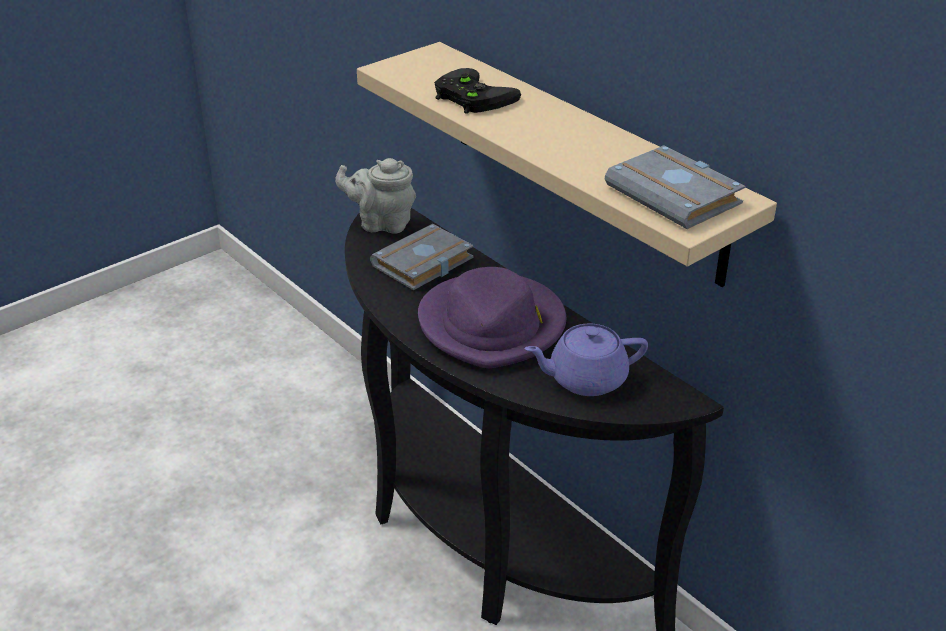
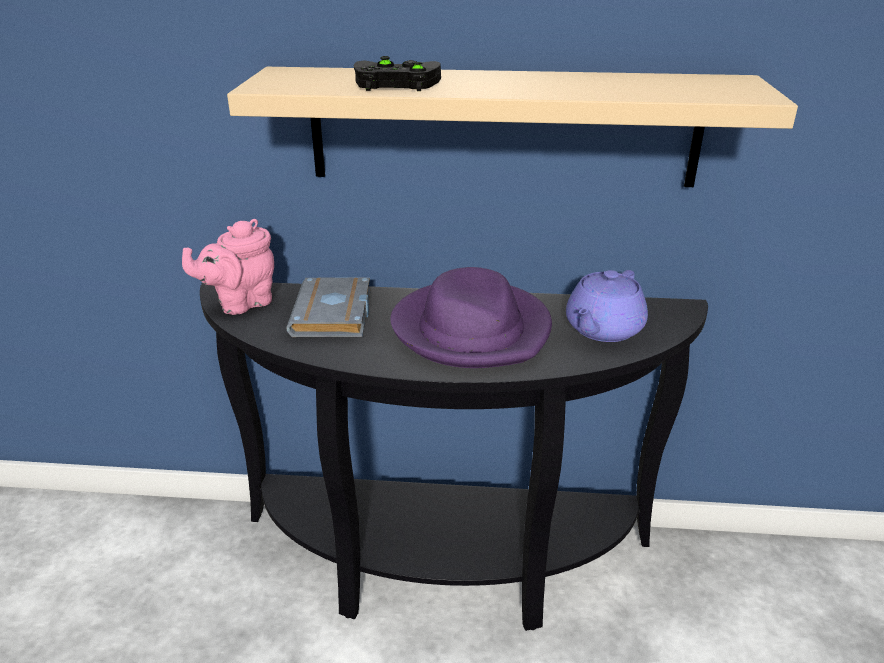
camera: 45 degrees left, 5 degrees down
(381, 223) = (241, 303): grey teapot -> pink teapot
(677, 196) = (704, 87): grey book -> none

